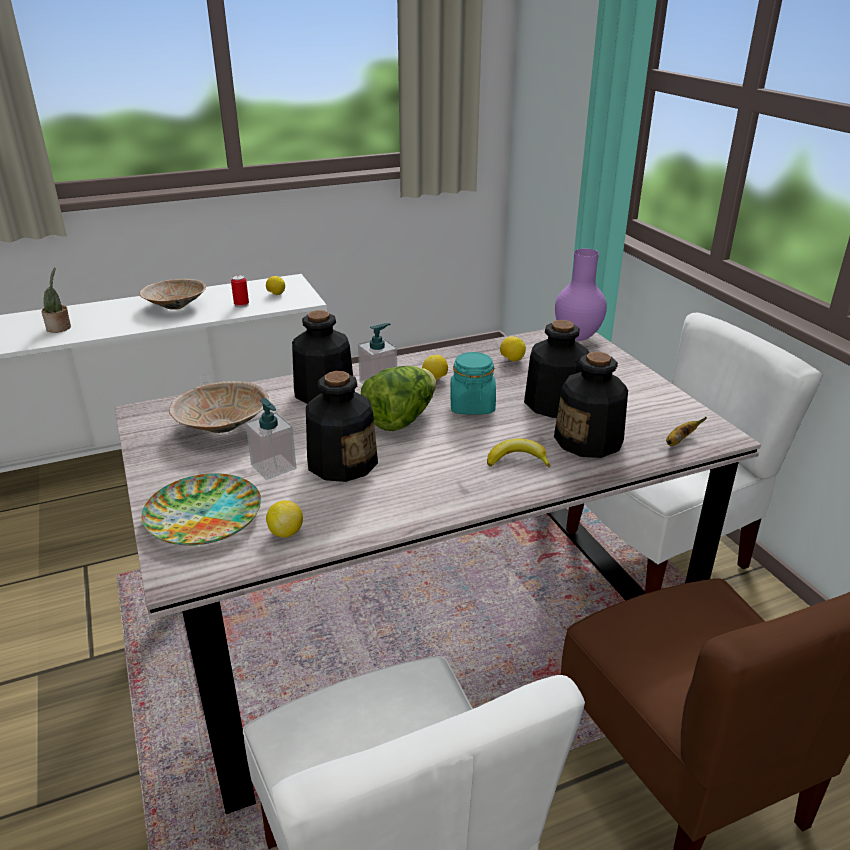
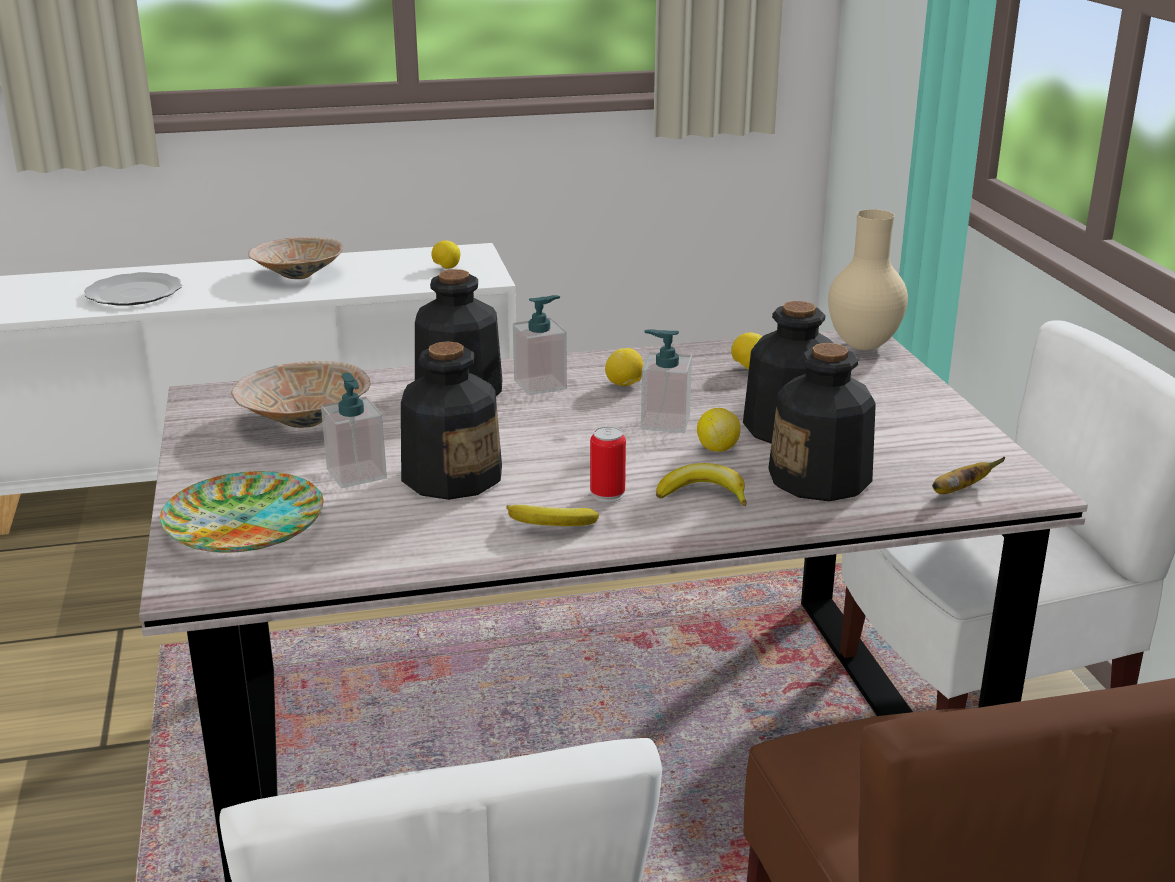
camera: 10 degrees right, 5 degrees down
(60, 328) = (132, 293): potted plant -> plate
(241, 305) = (392, 279): can -> can (607, 494)
(286, 532) = (346, 551): lemon -> lemon (717, 448)
(400, 419) = (555, 431): lettuce -> none
(423, 495) = (550, 525): none -> banana
(472, 406) = (665, 422): turquoise jar -> soap dispenser
(578, 338) = (864, 346): purple vase -> beige vase

